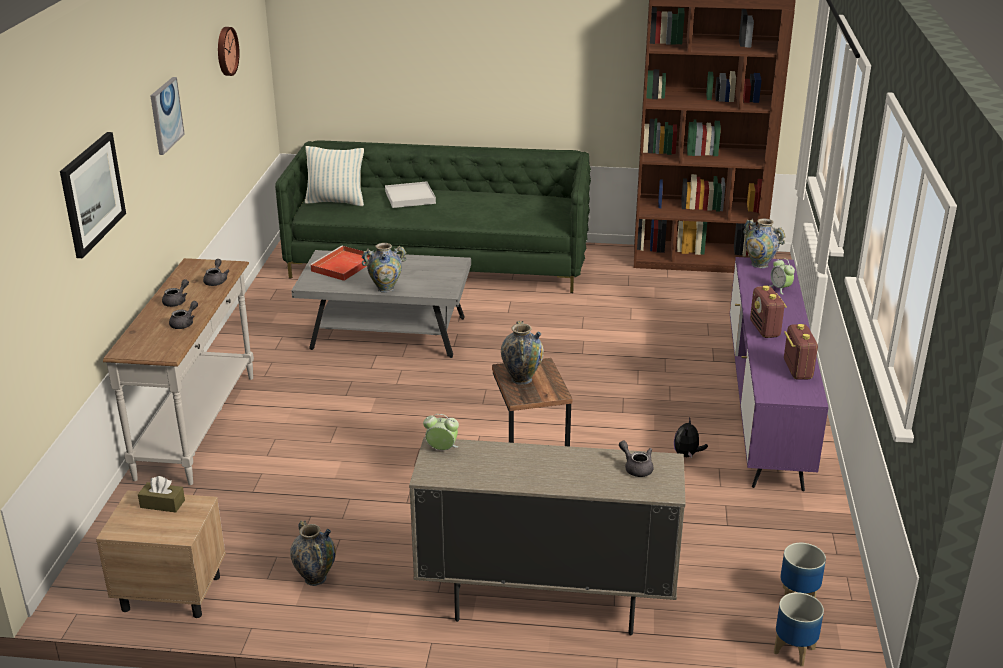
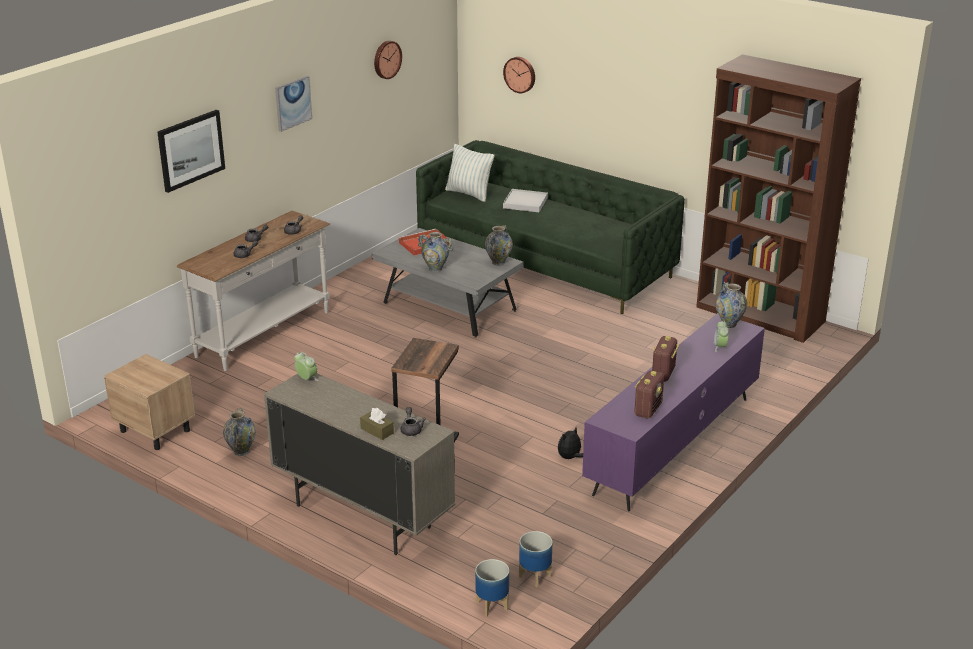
camera: 30 degrees right, 0 degrees up
(162, 504) = (156, 367): brown tissue box -> brown tissue box (377, 431)
(361, 51) = (520, 74): none -> wall clock
(521, 379) = (420, 353): vase -> vase (498, 262)

